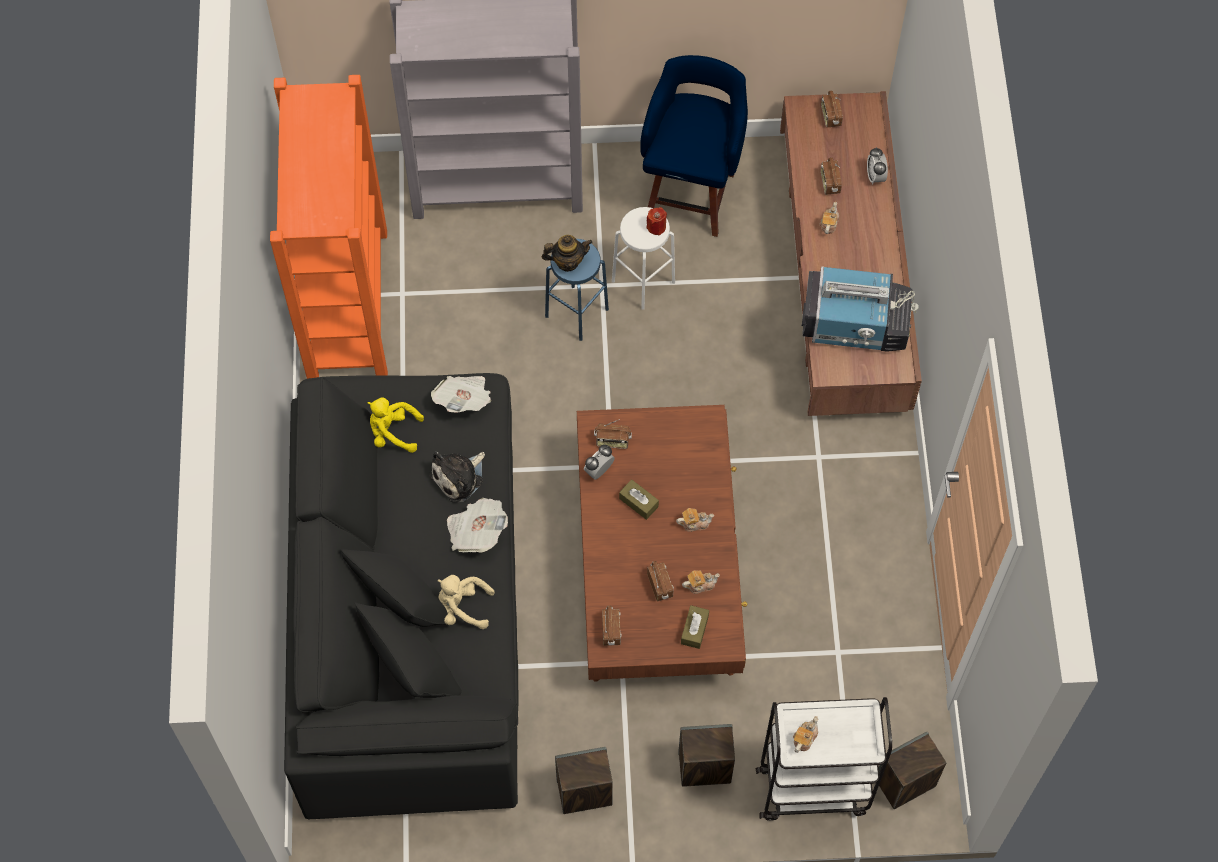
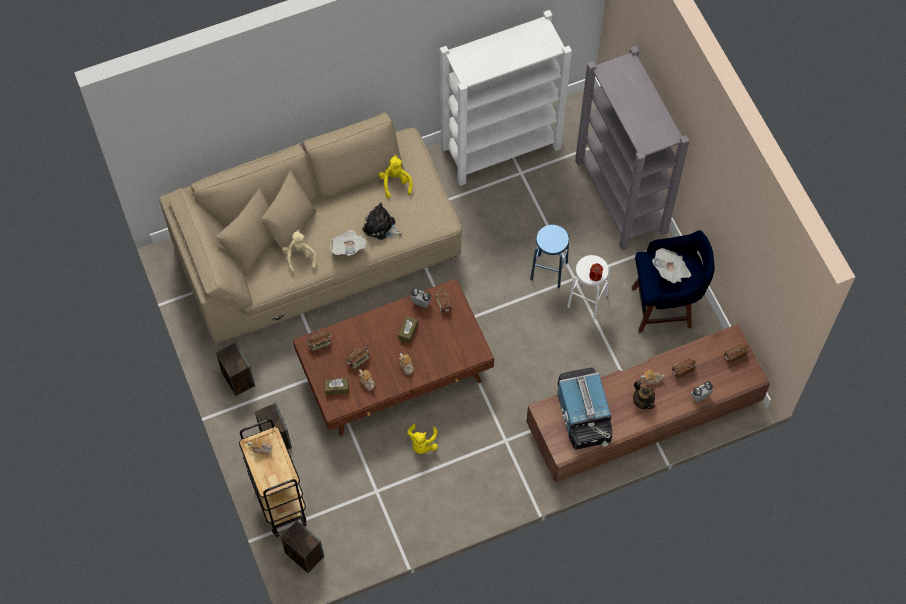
camera: 70 degrees right, 0 degrees up
(347, 305) = (501, 147): orange bookcase -> white bookcase
(411, 608) = (319, 250): black sofa -> beige sofa
(464, 400) = (433, 213): newspaper -> newspaper (670, 271)
(567, 261) = (549, 234): teapot -> teapot (642, 401)
(785, 566) = (422, 444): none -> yellow plush toy
(811, 794) = (279, 503): white cart -> brown cart

